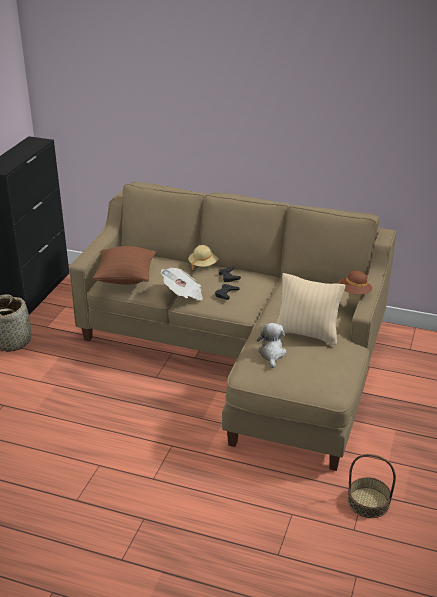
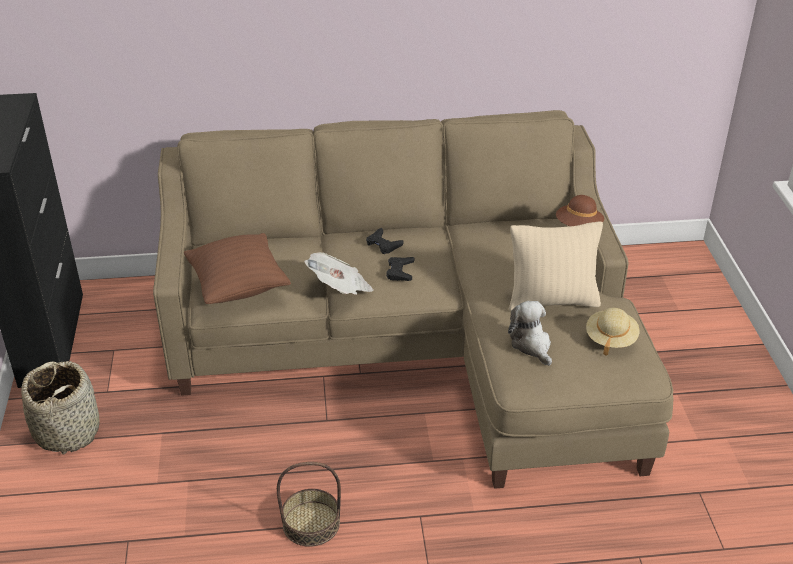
camera: 25 degrees left, 5 degrees up
(203, 264) = (331, 234): beige hat -> beige hat (610, 339)
(368, 502) = (714, 504): basket -> basket (311, 523)

